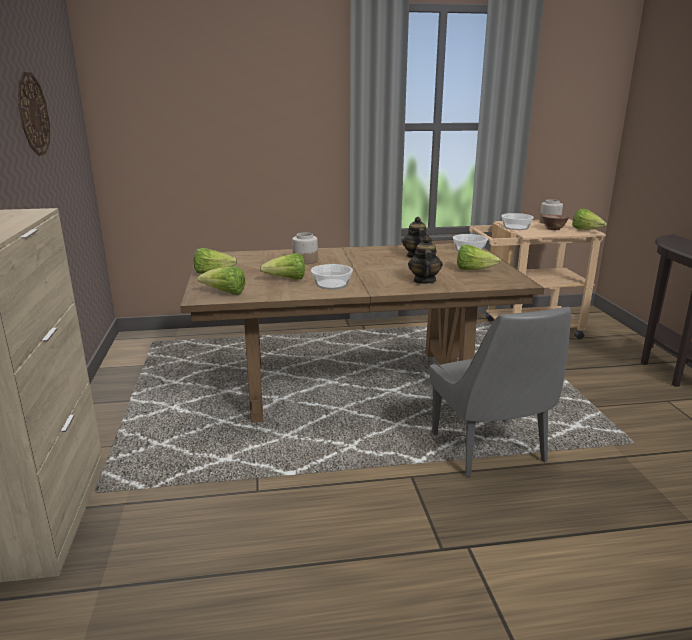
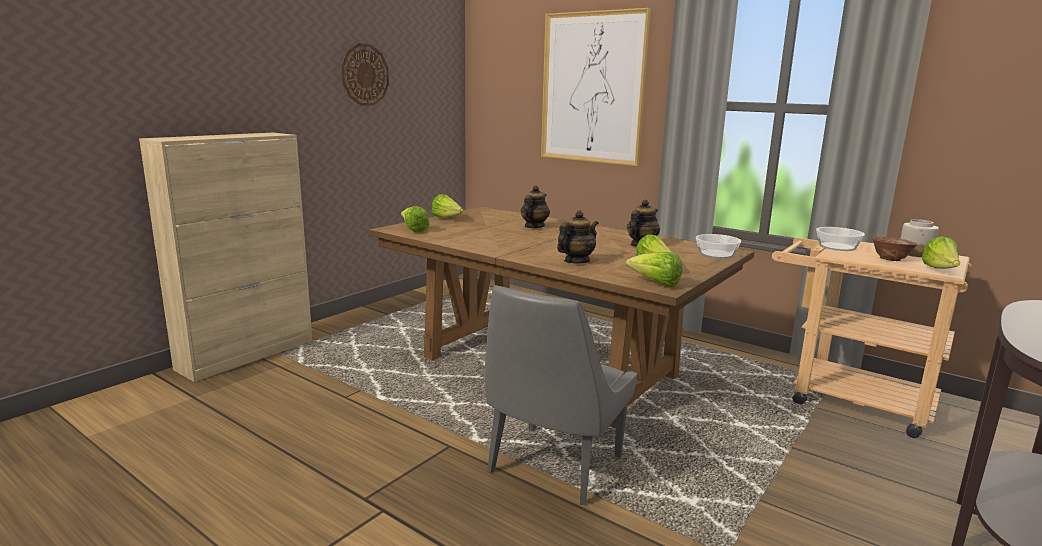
camera: 45 degrees right, 5 degrees down
(262, 115) = (592, 88): none -> picture
(287, 280) = (477, 233): lettuce -> lettuce (656, 283)
(305, 261) = (534, 226): jar -> teapot
(331, 284) = (496, 243): bowl -> none

